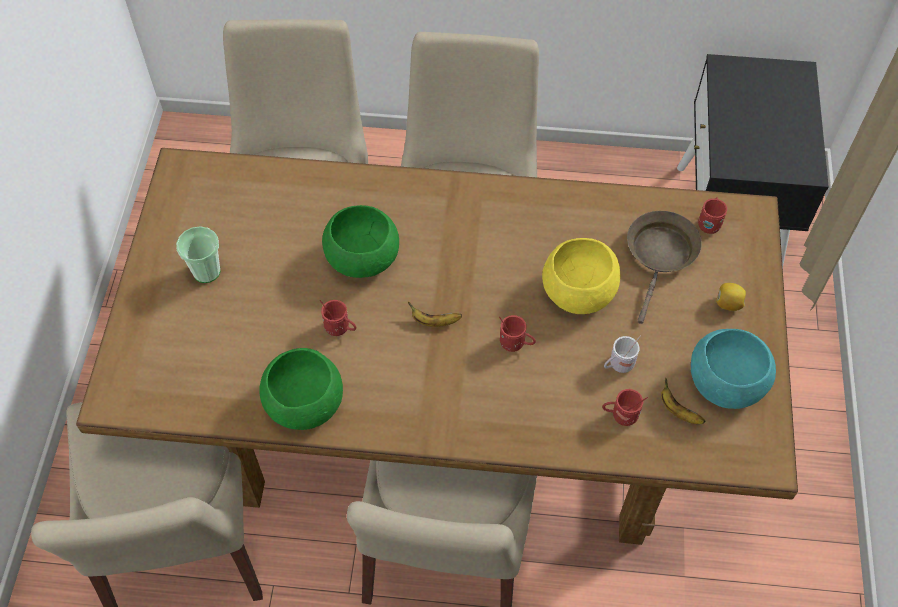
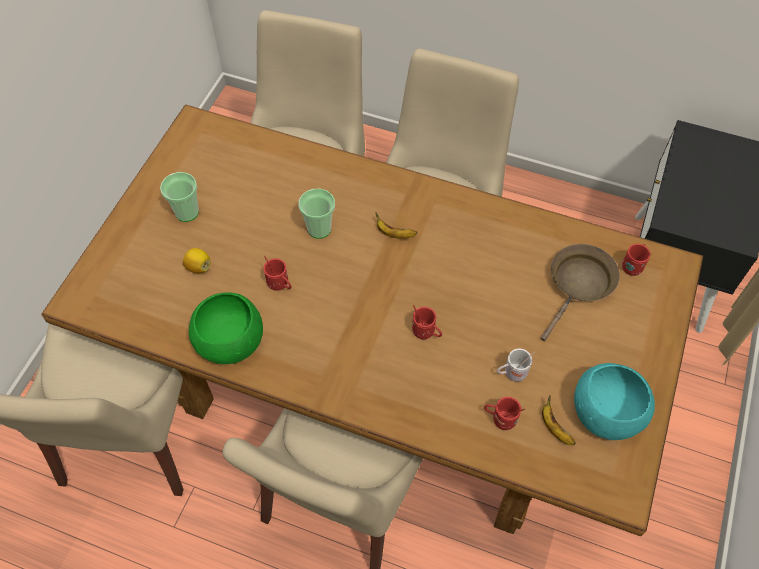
camera: 15 degrees right, 0 degrees up
(363, 257) = (319, 229): green bowl -> cup
(434, 321) = (361, 297): banana -> banana (394, 234)
(577, 290) = (495, 298): yellow bowl -> none
(728, 303) = (629, 341): lemon -> lemon (198, 267)

